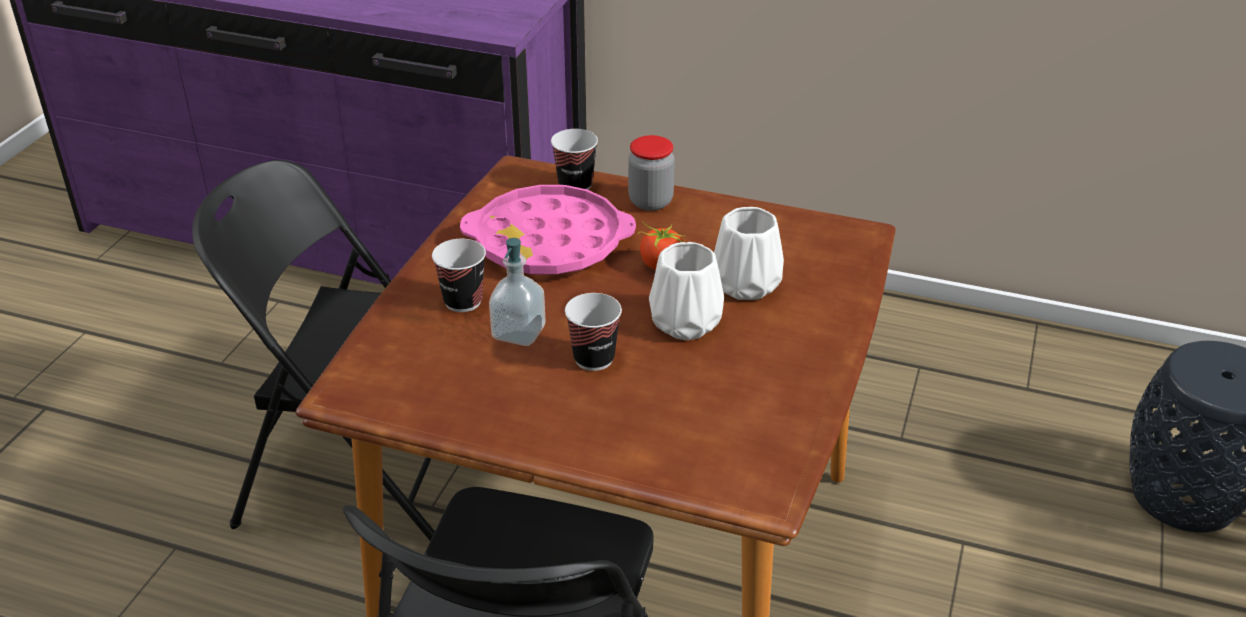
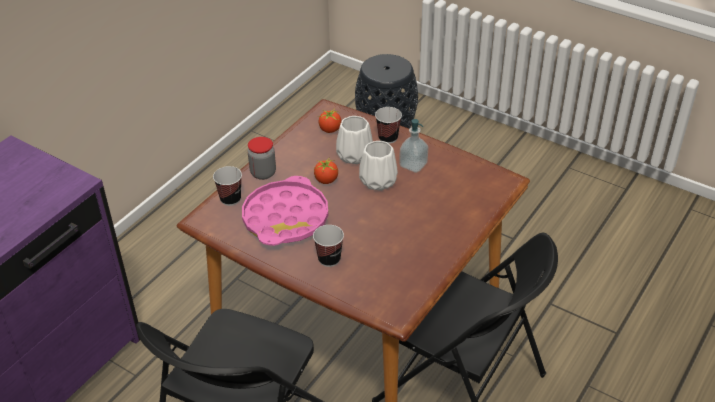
camera: 75 degrees left, 5 degrees up
(518, 333) = (366, 241): soap dispenser -> soap dispenser (413, 165)
(594, 358) = (397, 217): cup -> cup (388, 138)
(804, 246) = (330, 130): none -> tomato

